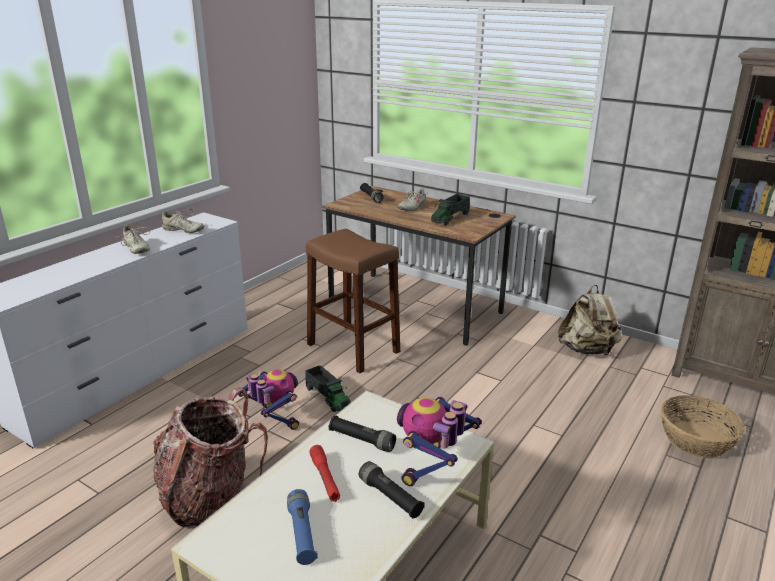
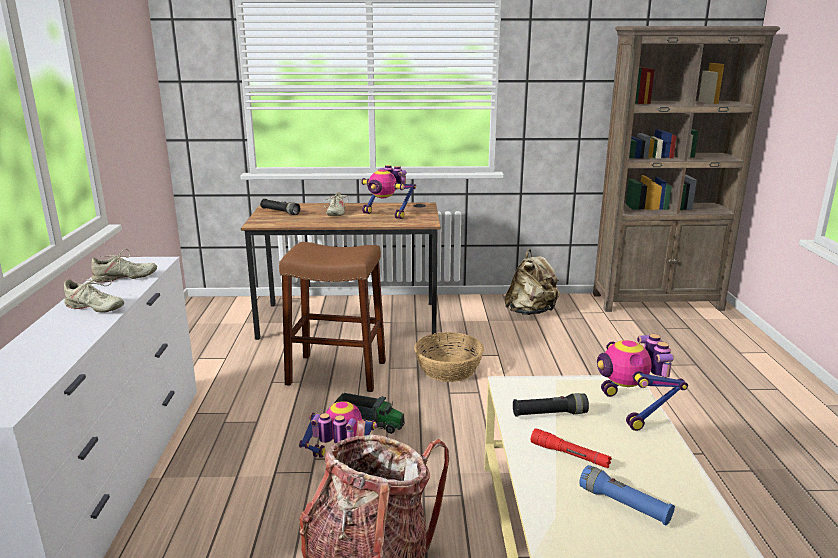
camera: 35 degrees left, 5 degrees down
(390, 497) = (639, 444): black flashlight -> none
(450, 218) = (387, 214): toy truck -> toy robot
(695, 439) = (671, 348): basket -> basket (448, 369)

